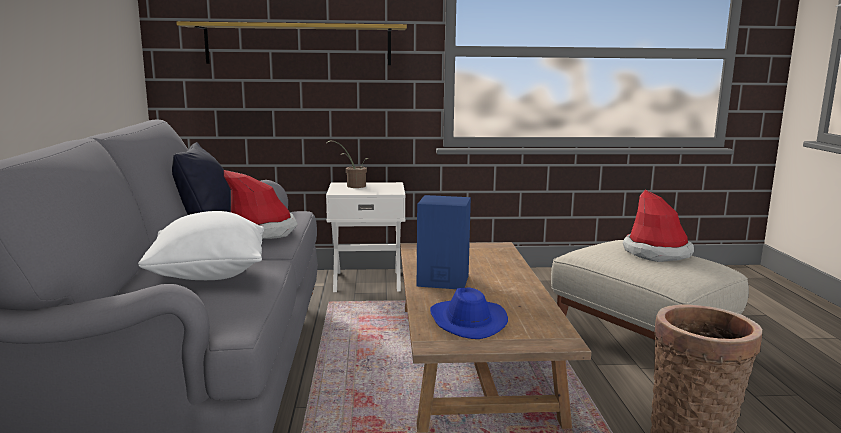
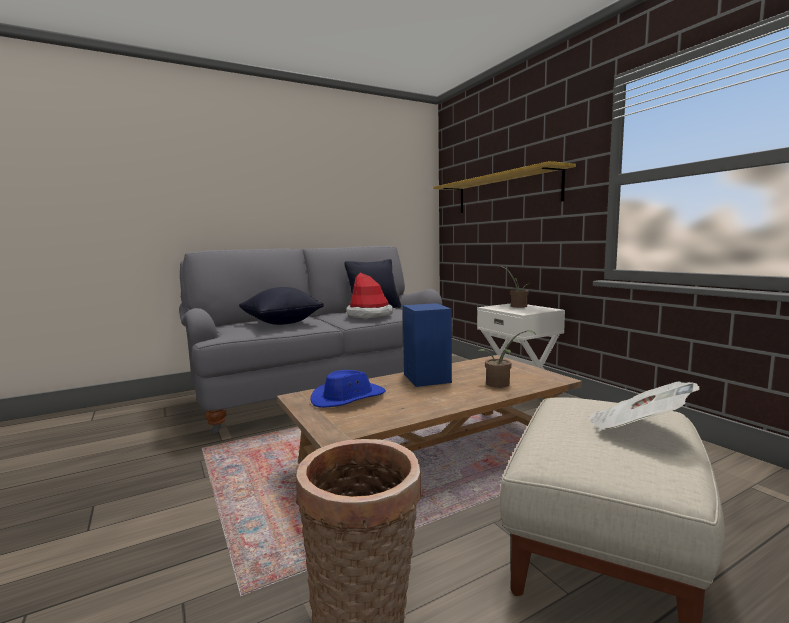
camera: 65 degrees right, 5 degrees down
(209, 275) = (282, 323): white pillow -> black pillow
(494, 263) = (501, 384): none -> potted plant
(657, 253) = (635, 429): hat -> newspaper

